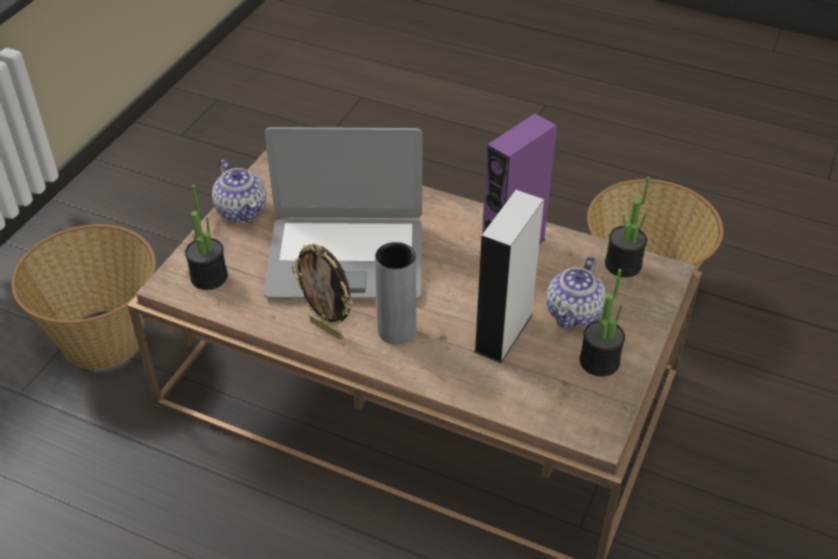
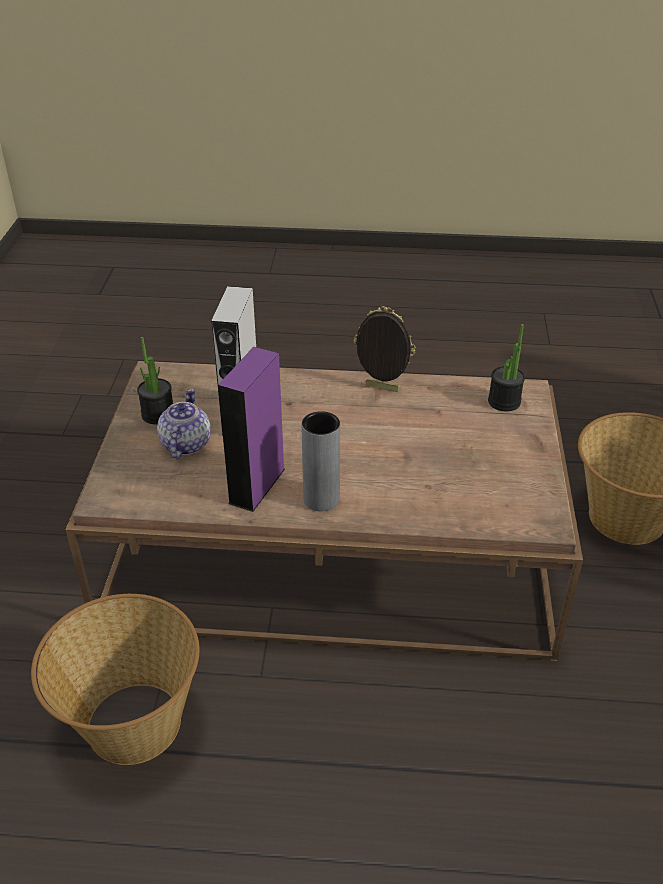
camera: 160 degrees right, 5 degrees down
(242, 210) = (532, 460): teapot -> none
(346, 258) = (404, 441): laptop -> none
(396, 331) = (327, 399): grey vase -> grey vase (321, 499)
(623, 264) = (146, 496): potted plant -> none

